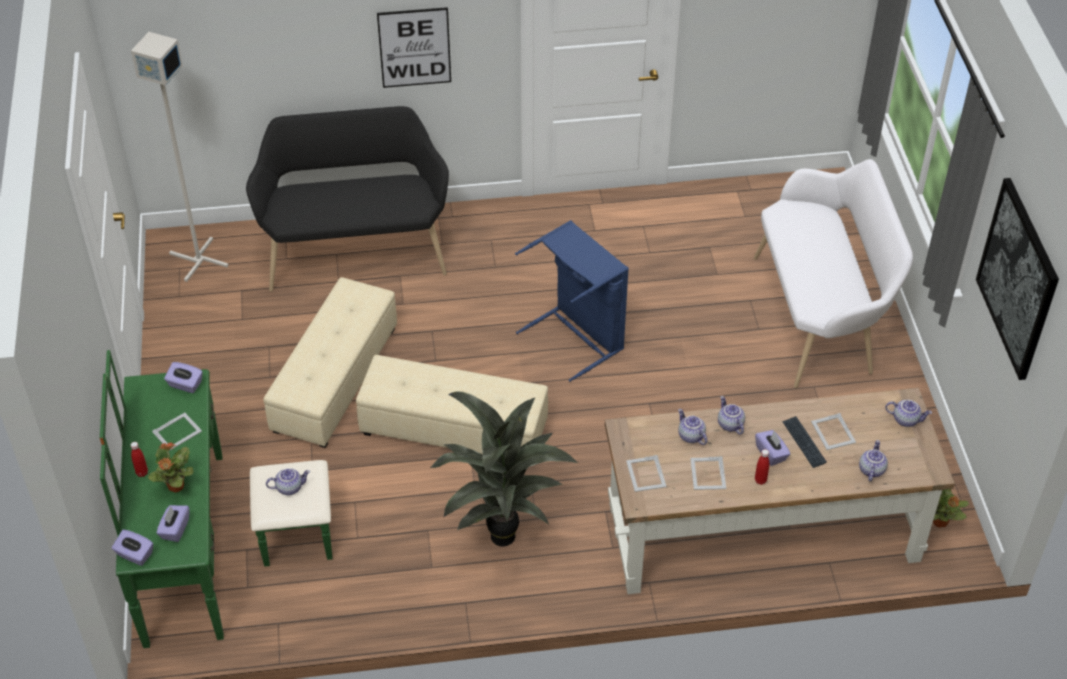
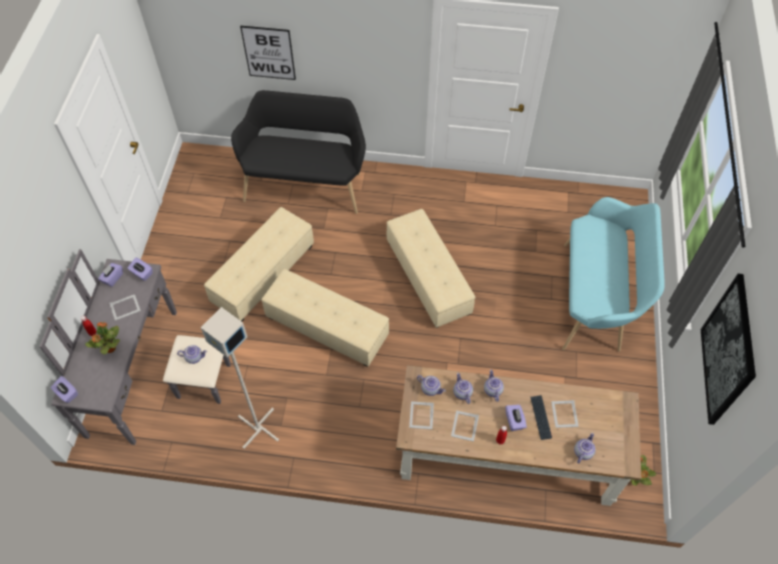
camera: 15 degrees right, 10 degrees up
(175, 529) = (98, 380): purple tissue box -> purple tissue box (112, 278)
(197, 260) = (206, 170): grey floor lamp -> grey floor lamp (257, 428)
(211, 543) = (149, 373): green dresser -> grey dresser
(414, 47) = (355, 61): picture -> picture (269, 53)
(502, 541) = (331, 418): potted plant -> none
(578, 336) = (428, 277): blue laundry basket -> beige ottoman
(820, 316) = (596, 299): white bench -> turquoise bench
(906, 419) = (621, 416): teapot -> teapot (431, 388)

